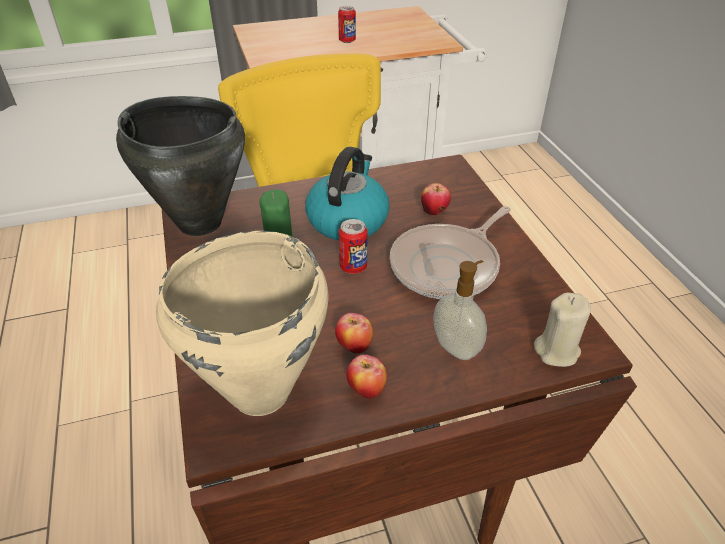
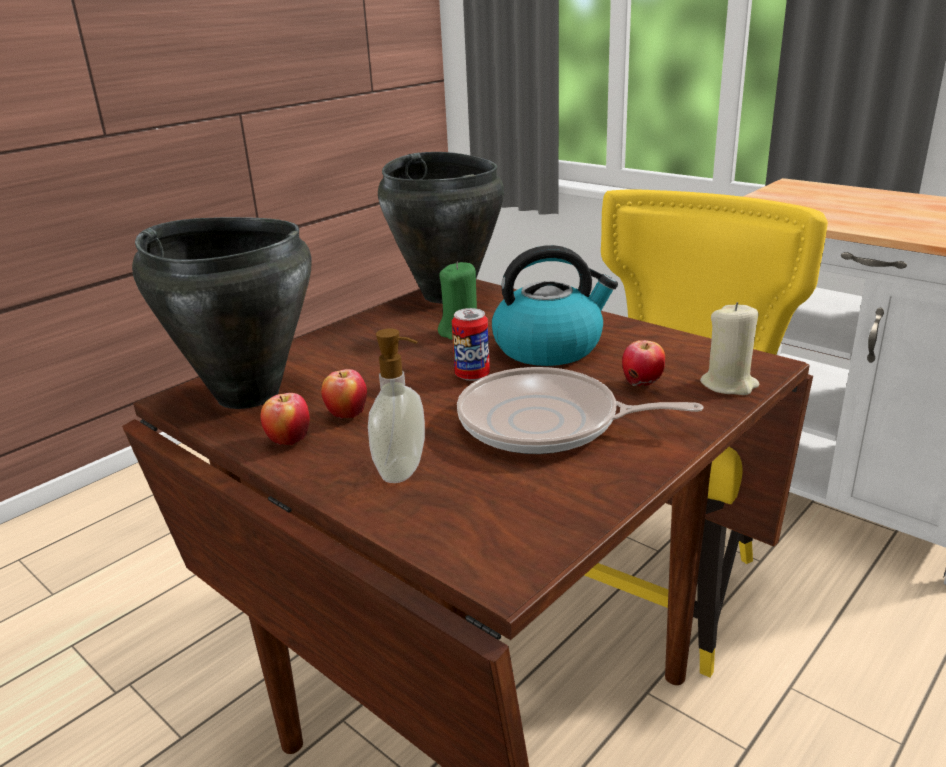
camera: 60 degrees right, 15 degrees down
(259, 392) = (247, 394): beige cooking pot -> black cooking pot
(347, 41) = (885, 218): can -> none
(557, 351) = (467, 544): beige candle -> beige candle (729, 385)

